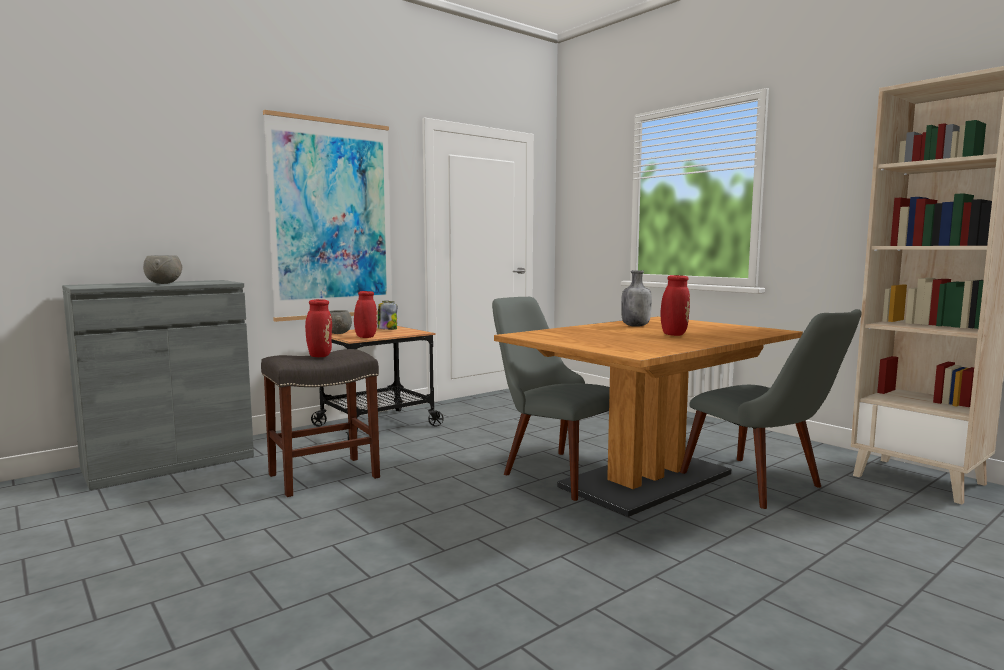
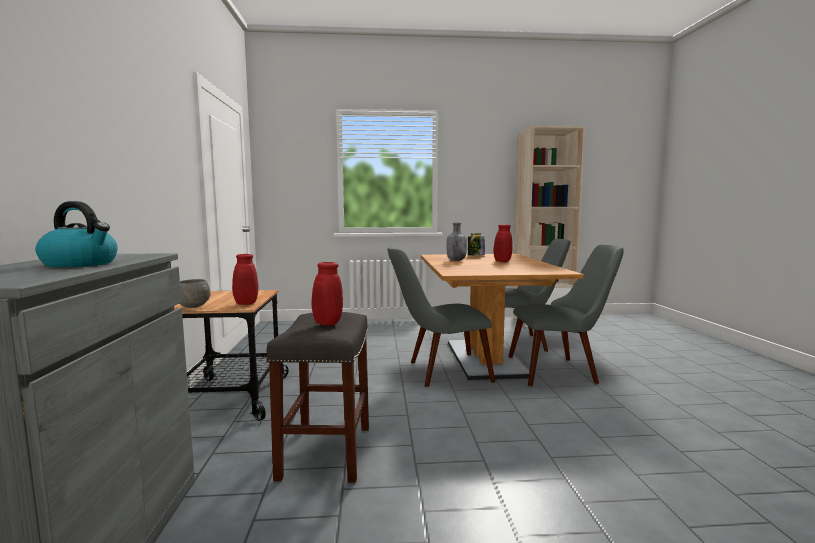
camera: 55 degrees left, 0 degrees up
(164, 283) = (81, 264): grey bowl -> kettle
(332, 220) = (150, 173): picture -> none
(387, 329) = (218, 295): jar -> jar (475, 255)
(695, 530) = (562, 370): none -> grey chair

